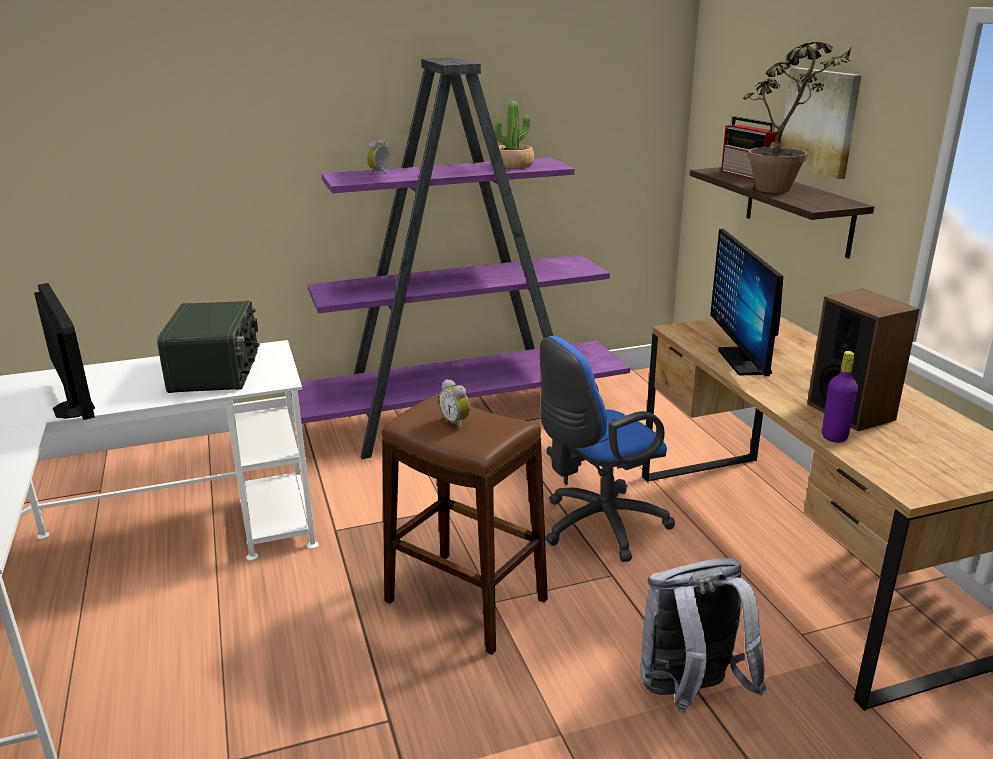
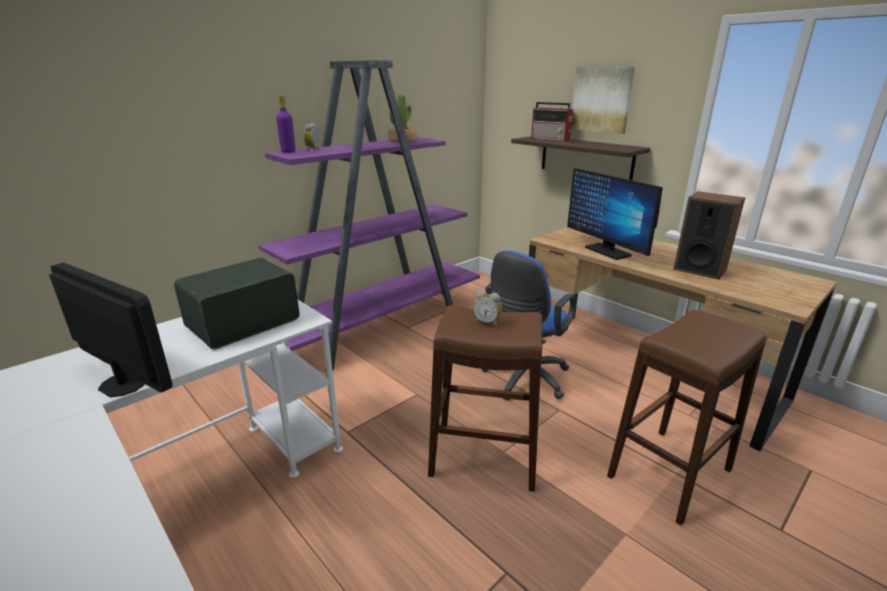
camera: 25 degrees left, 0 degrees up
(217, 371) = (242, 322): radio -> radio turned 105 degrees counterclockwise
(690, 693) = (669, 473): grey backpack -> brown stool
(781, 191) = (588, 144): potted plant -> none
(834, 437) = (713, 285): purple bottle -> purple bottle (288, 151)

